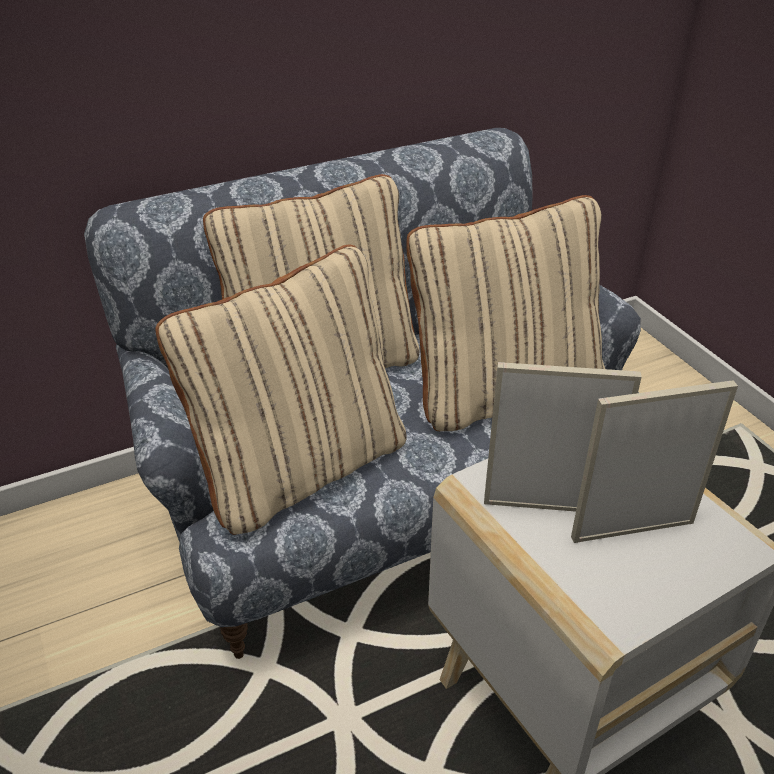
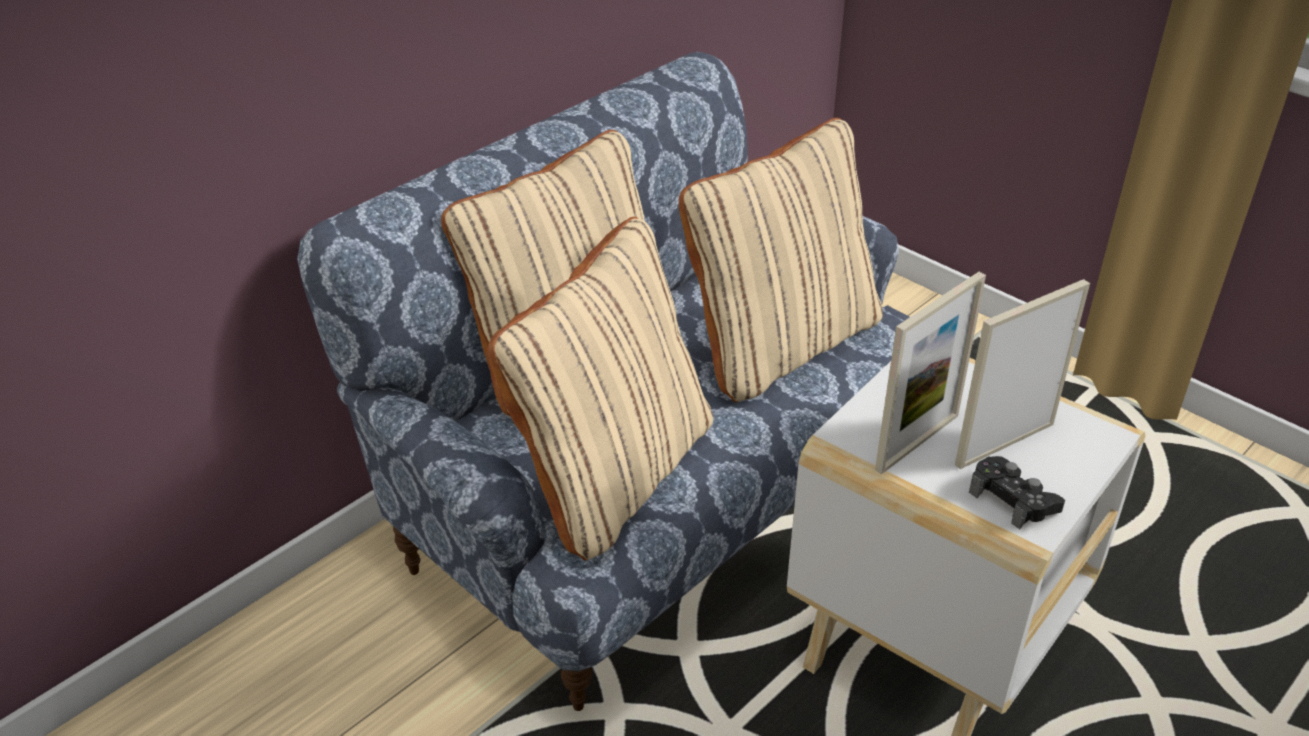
camera: 20 degrees left, 0 degrees up
(546, 506) = (917, 442): picture frame -> picture frame turned 150 degrees clockwise
(611, 587) = (1013, 499): none -> black game controller

